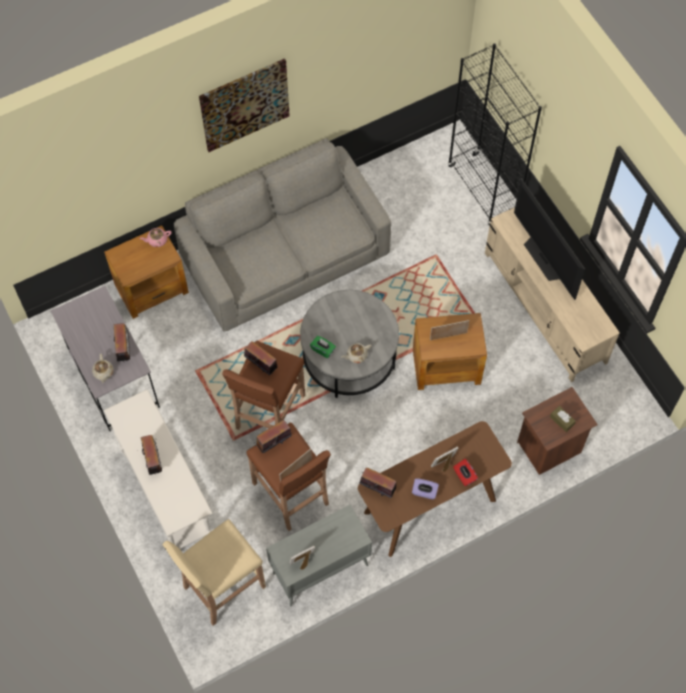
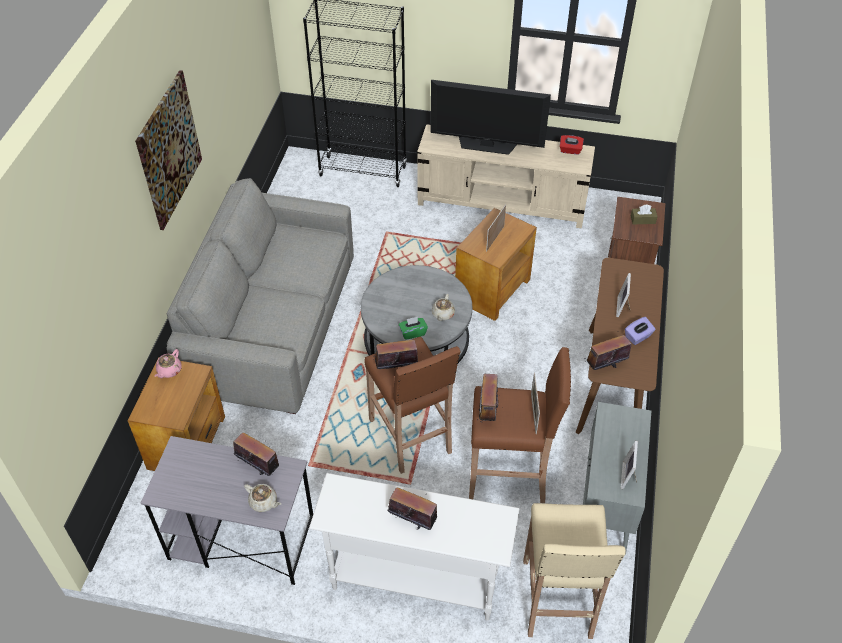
camera: 50 degrees left, 15 degrees down
(464, 476) = (646, 301): red tissue box -> red tissue box (570, 150)

